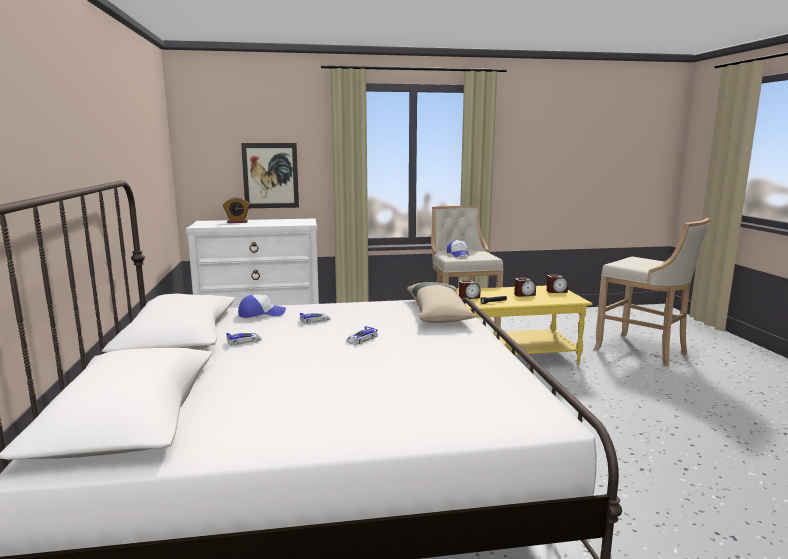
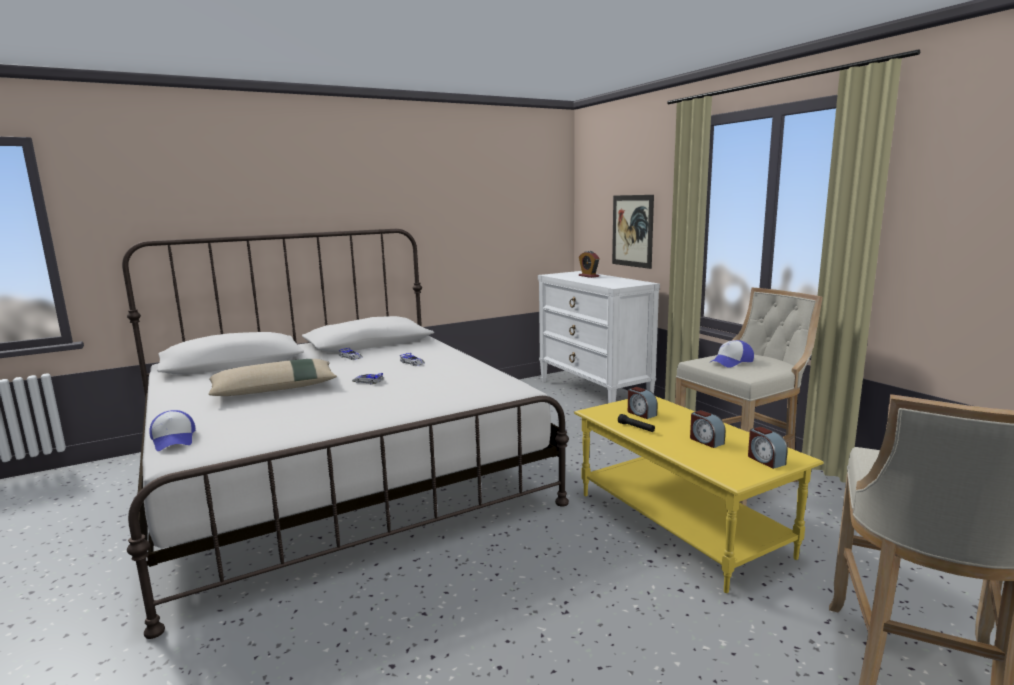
camera: 70 degrees right, 0 degrees up
(261, 314) = (421, 348): cap -> cap (174, 439)
(439, 312) = (472, 392): beige pillow -> beige pillow (275, 389)

